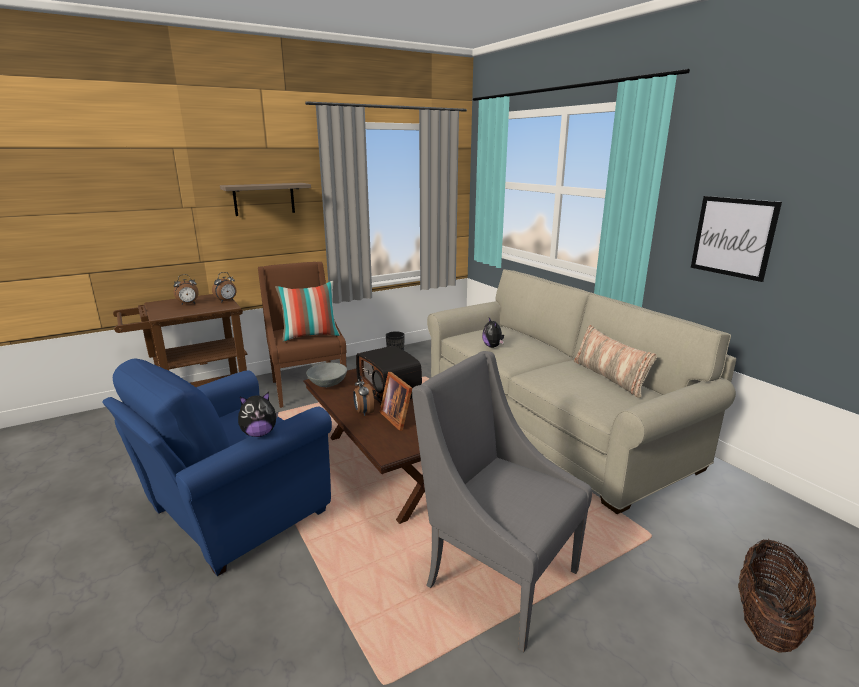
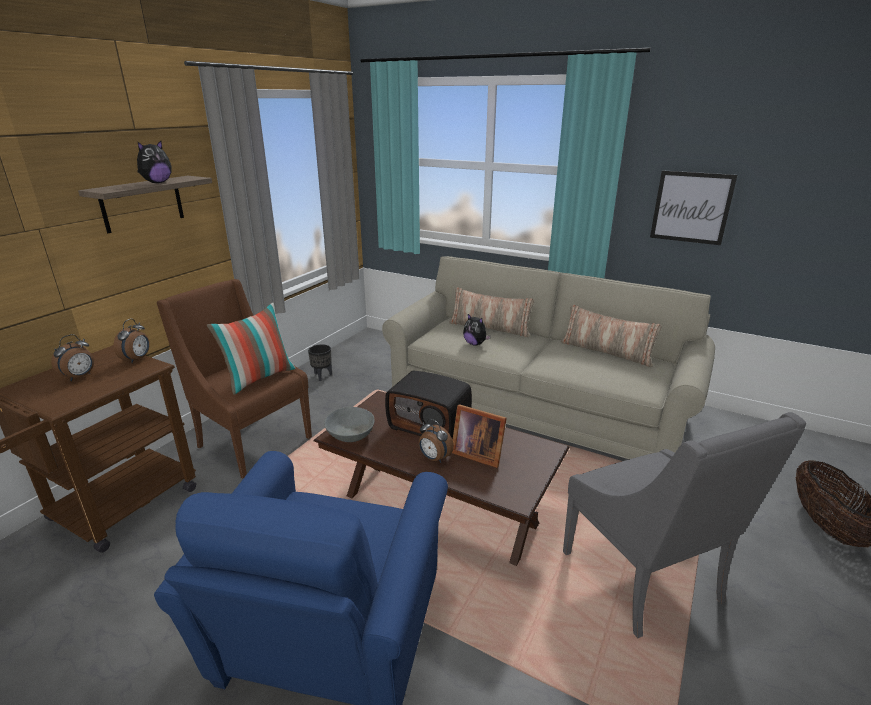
camera: 30 degrees left, 5 degrees up
(259, 433) = (407, 533): plush toy -> plush toy (157, 183)
(497, 577) = (645, 579): grey armchair -> grey armchair turned 120 degrees counterclockwise
(522, 338) = (490, 328): none -> pillow

